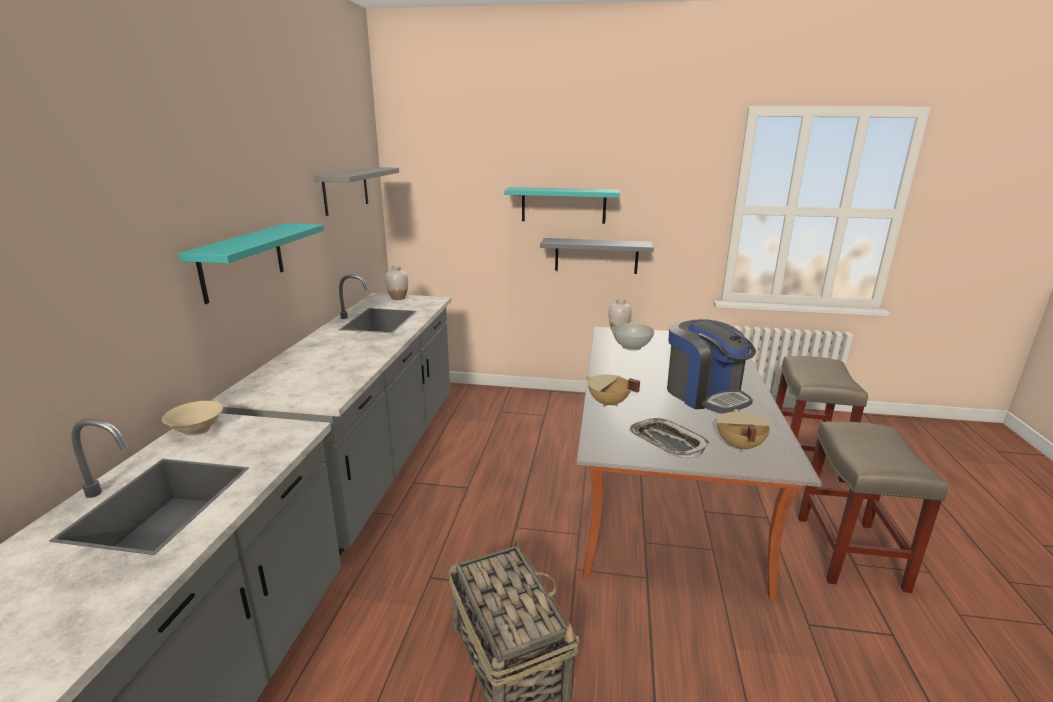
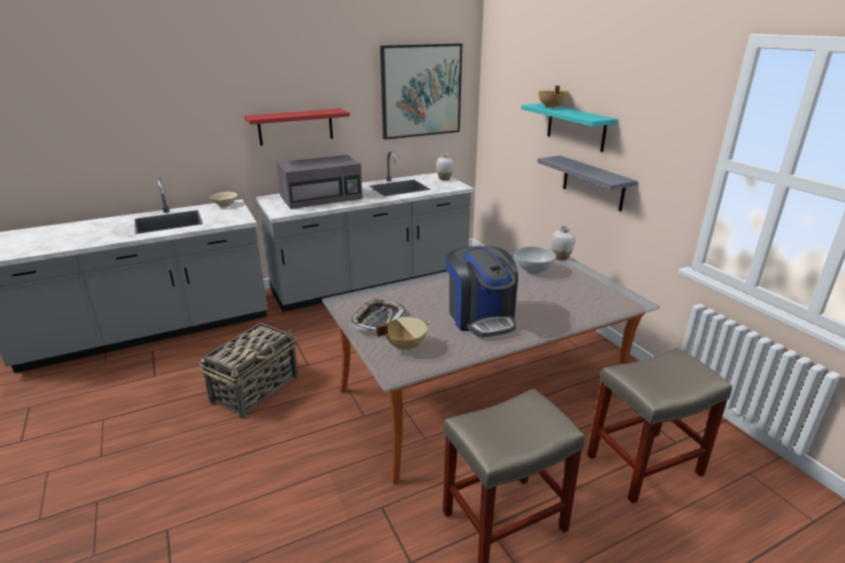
camera: 55 degrees right, 5 degrees up
(243, 261) = (295, 127): turquoise shelf -> red shelf
(323, 361) = (322, 197): none -> grey microwave
(346, 190) = (421, 91): grey shelf -> picture
(608, 403) = (413, 287): beige cooking pot -> beige cooking pot (551, 107)
(705, 395) = (480, 317): coffee machine -> coffee machine turned 45 degrees counterclockwise

